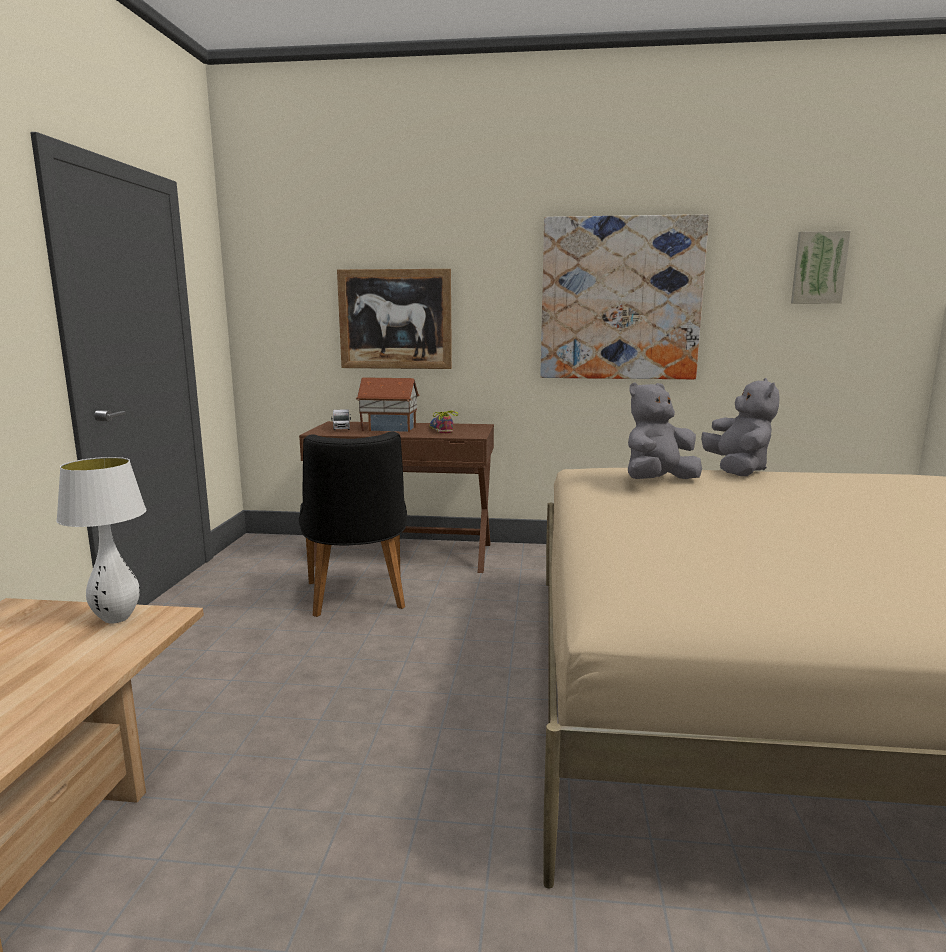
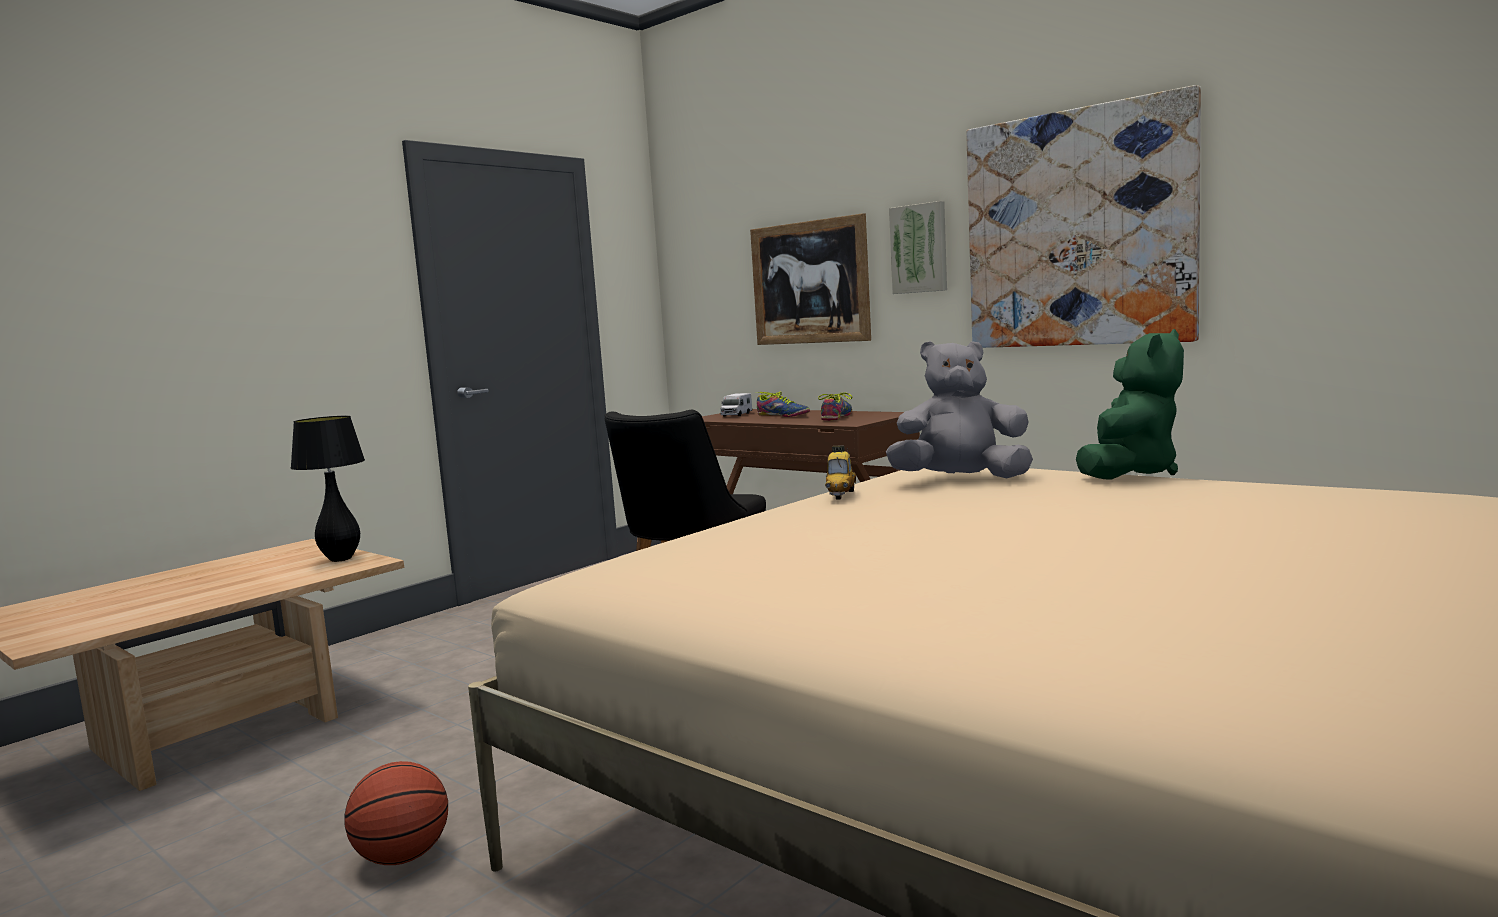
camera: 35 degrees right, 5 degrees down
(116, 619) = (340, 559): white table lamp -> black table lamp
(389, 428) = (783, 415): toy house -> shoe
(451, 912) = (402, 857): none -> basketball
(618, 502) = (840, 495): none -> toy car
(737, 470) = (1129, 473): grey plush toy -> green plush toy
(818, 268) = (1410, 139): picture -> picture (920, 248)

